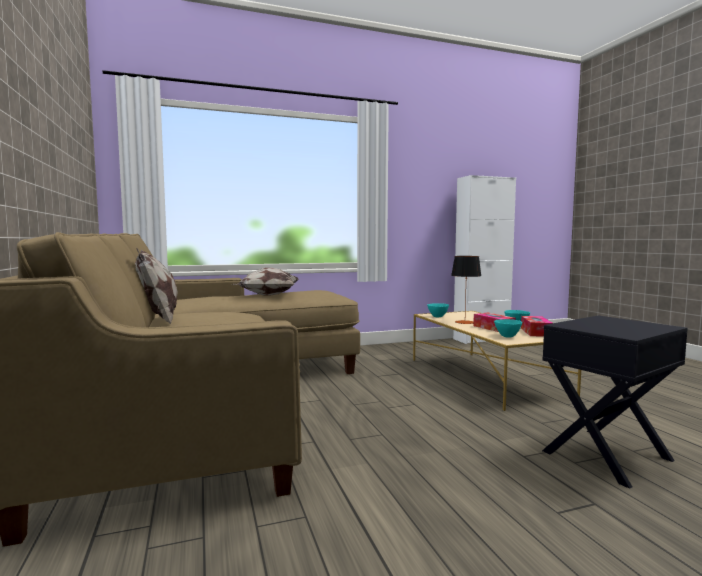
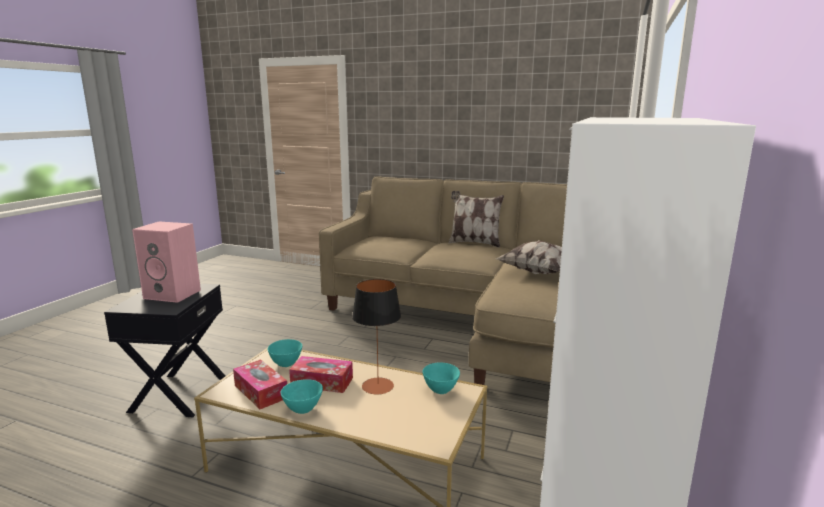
camera: 130 degrees right, 10 degrees up
(604, 325) = (174, 294): none -> pink speaker

